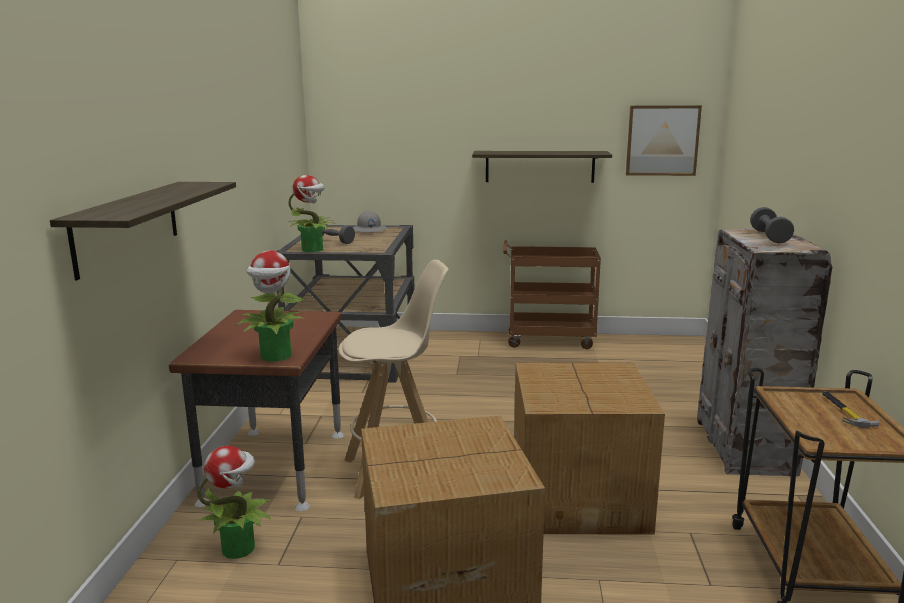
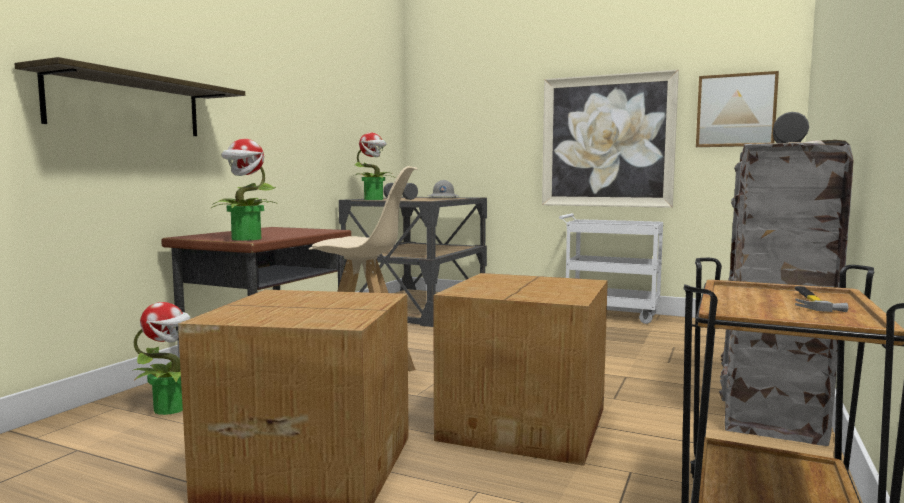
camera: 20 degrees right, 10 degrees down
(539, 166) = (607, 141): shelf -> picture
(547, 342) = (608, 316): brown cart -> white cart

